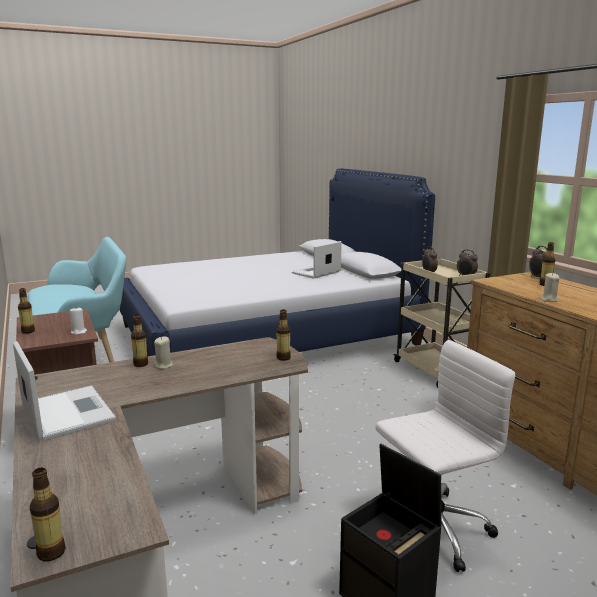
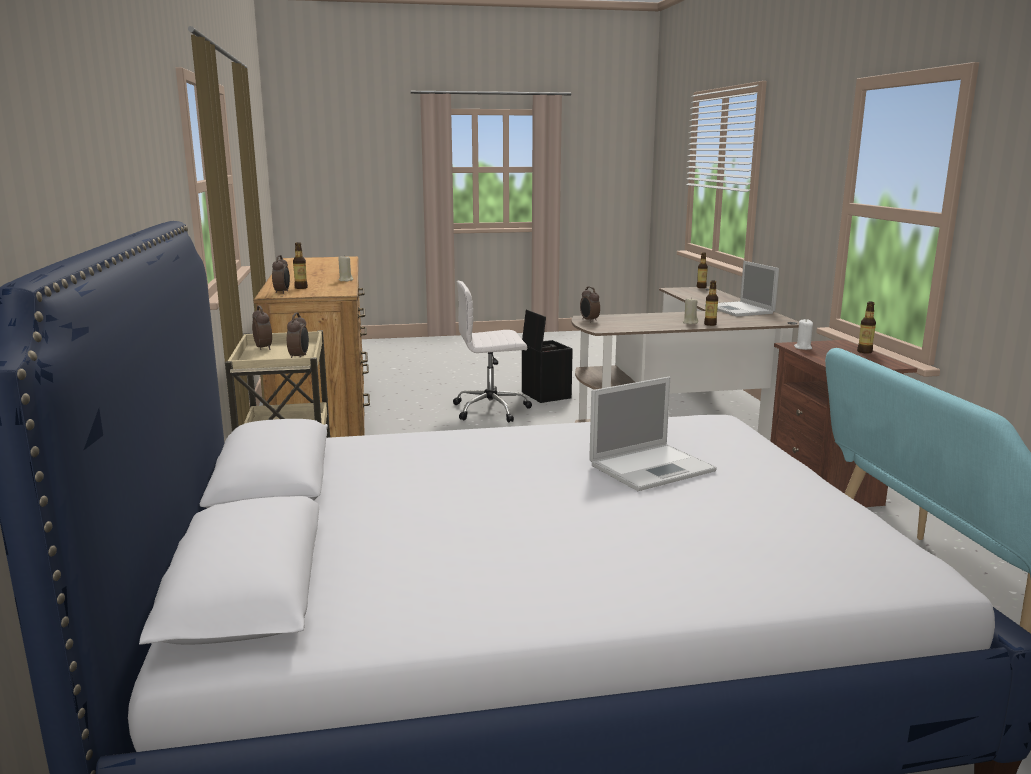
camera: 165 degrees left, 0 degrees up
(283, 358) = (589, 320): bottle -> alarm clock
(316, 273) = (405, 480): laptop -> laptop (653, 467)

